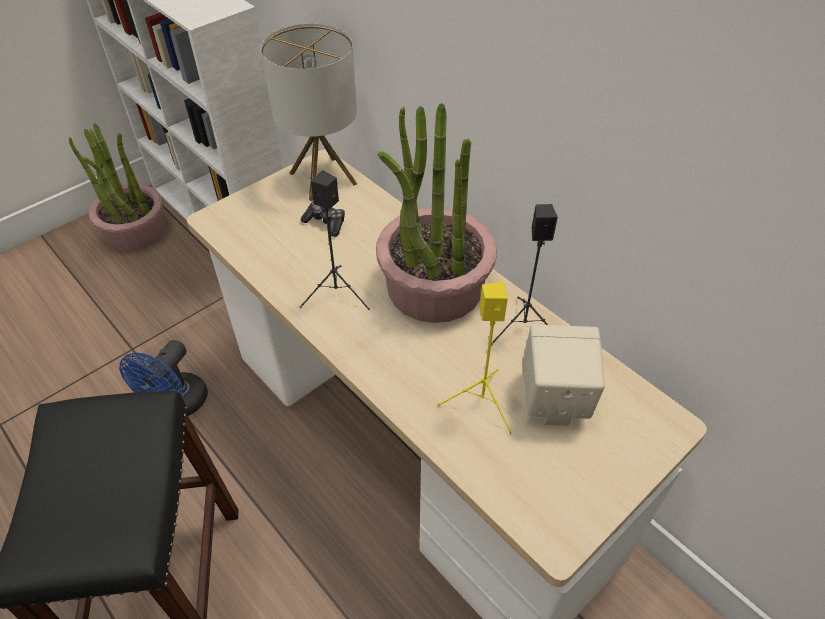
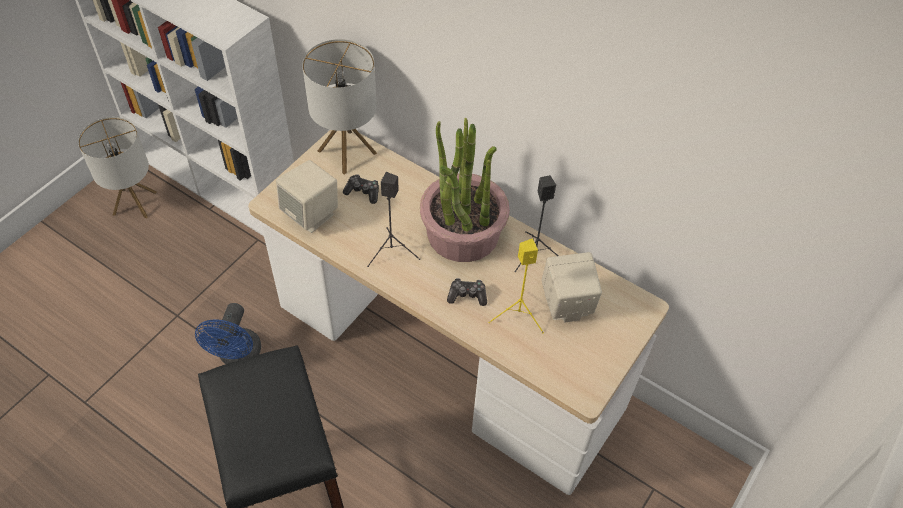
camera: 15 degrees left, 5 degrees up
(135, 232) = (135, 203): potted plant -> table lamp
(255, 238) = (311, 214): none -> beige speaker
(417, 364) = (467, 295): none -> game controller

